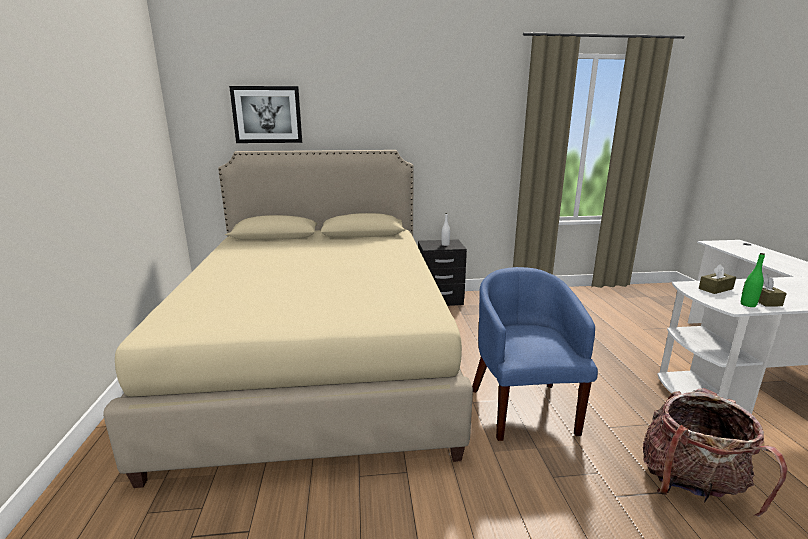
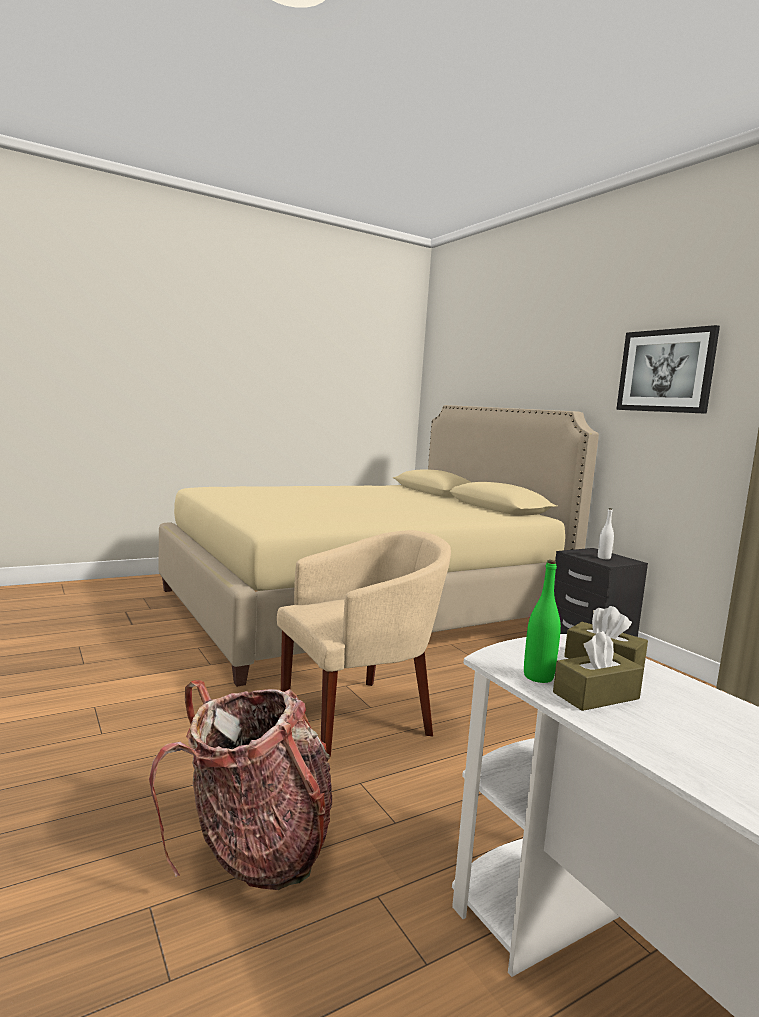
camera: 65 degrees right, 10 degrees down
(267, 115) = (480, 369): picture -> picture (665, 371)
(522, 407) = (359, 716): blue armchair -> beige armchair

